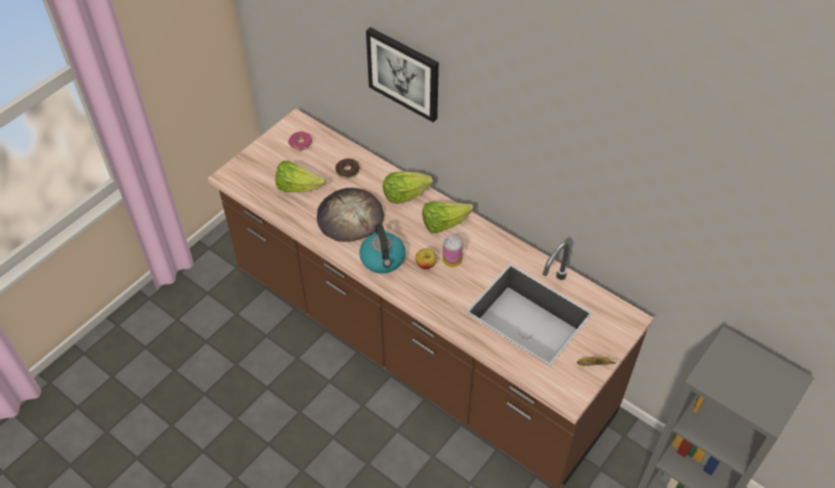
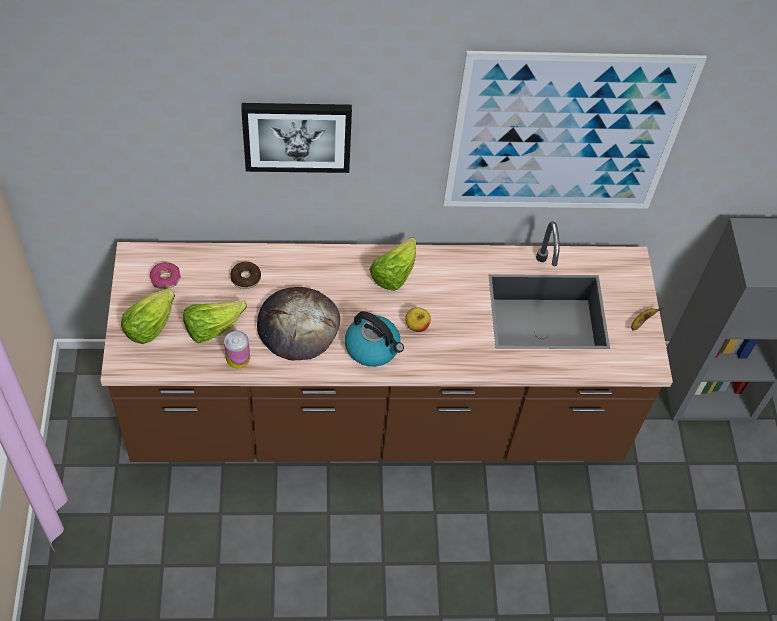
camera: 45 degrees left, 5 degrees up
(404, 195) = (328, 268): lettuce -> lettuce (149, 326)
(452, 259) = (435, 304): can -> can (238, 358)
(590, 167) = (564, 135): none -> picture

